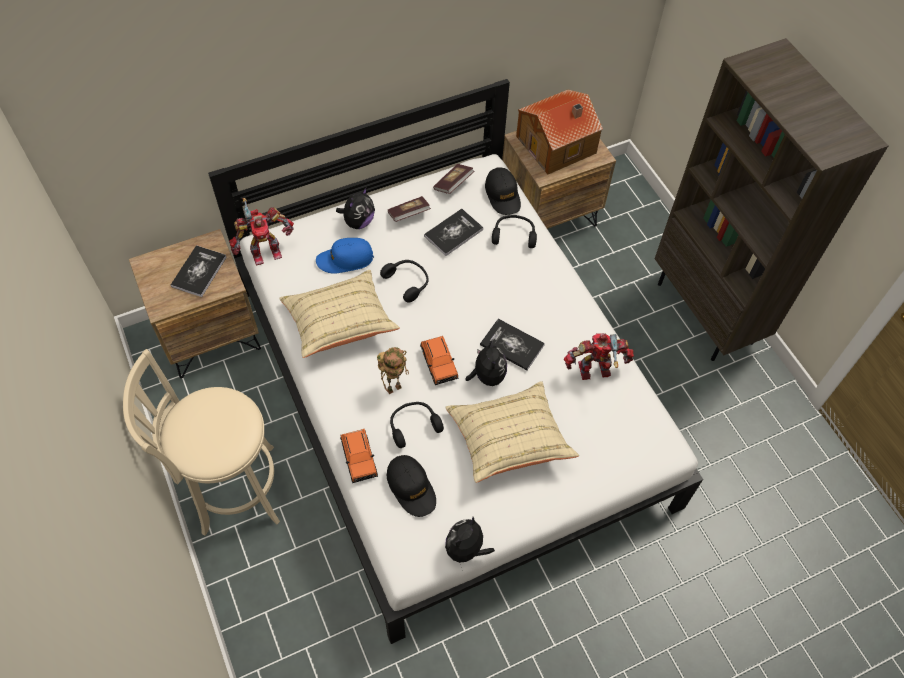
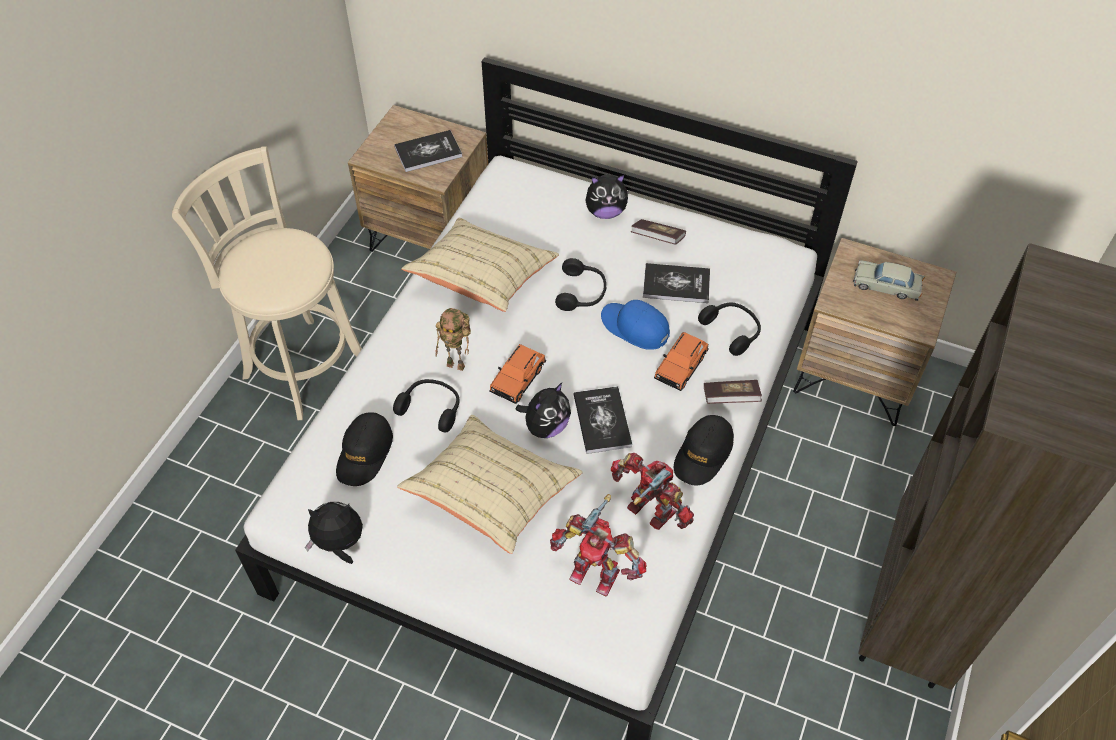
camera: 50 degrees right, 5 degrees down
(265, 252) = (499, 177): toy robot -> toy robot (596, 572)
(345, 259) = (554, 233): blue cap -> blue cap (635, 327)
(359, 458) = (358, 393): orange toy car -> orange toy car (680, 367)
(453, 184) = (733, 245): book -> book (730, 399)
(503, 195) = (768, 289): black cap -> black cap (703, 454)
(557, 145) = (886, 286): toy house -> beige toy car

